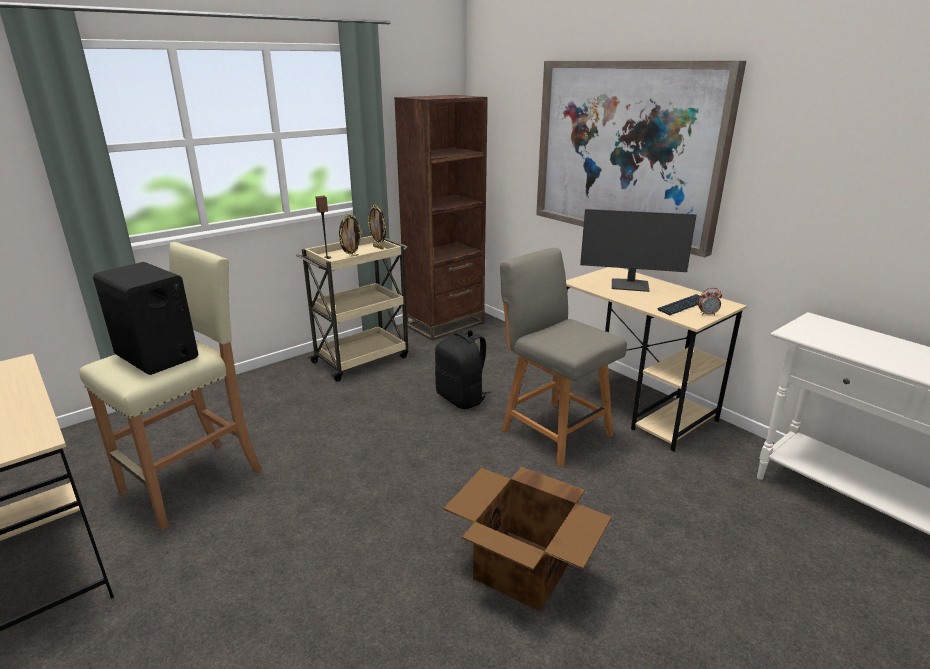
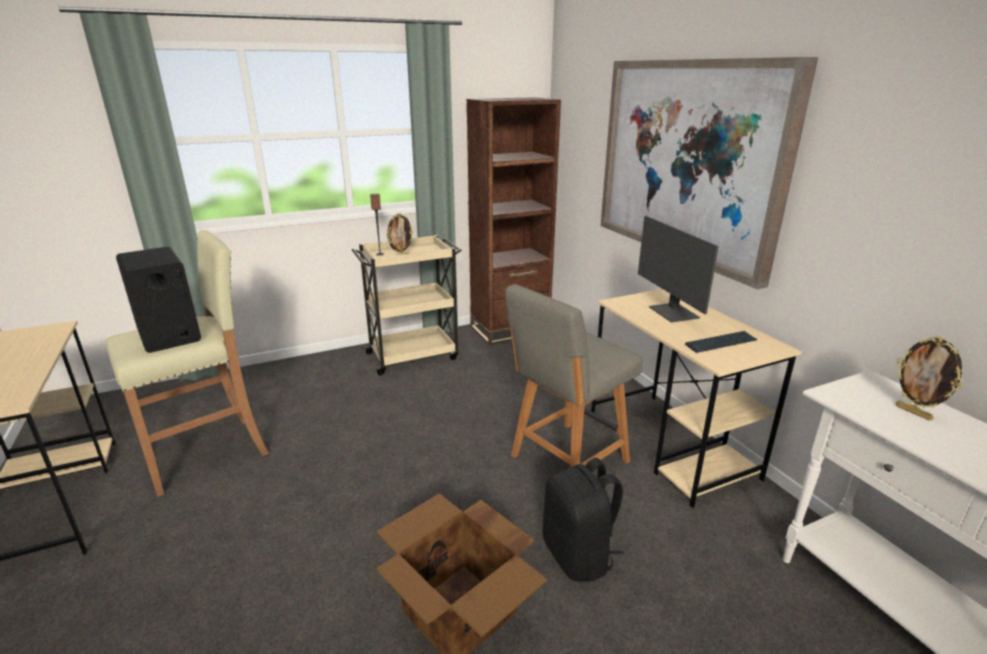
camera: 15 degrees right, 0 degrees up
(379, 247) = (435, 248): picture frame -> picture frame (914, 412)
(462, 398) = (488, 410): black backpack -> black backpack (579, 555)
(553, 431) = (566, 460): grey chair -> grey chair turned 105 degrees counterclockwise
(630, 286) = (672, 312): monitor -> monitor turned 45 degrees clockwise
(707, 314) = (743, 357): alarm clock -> none

